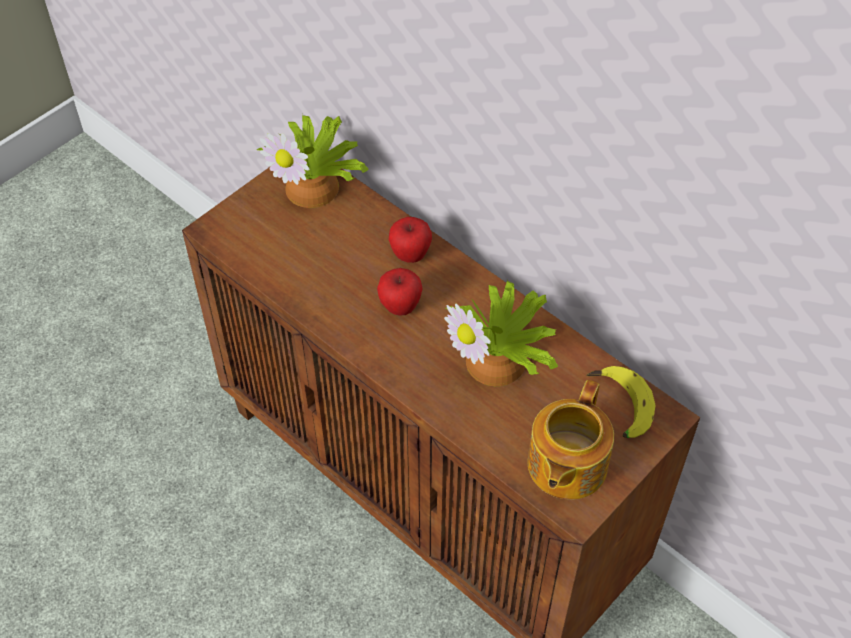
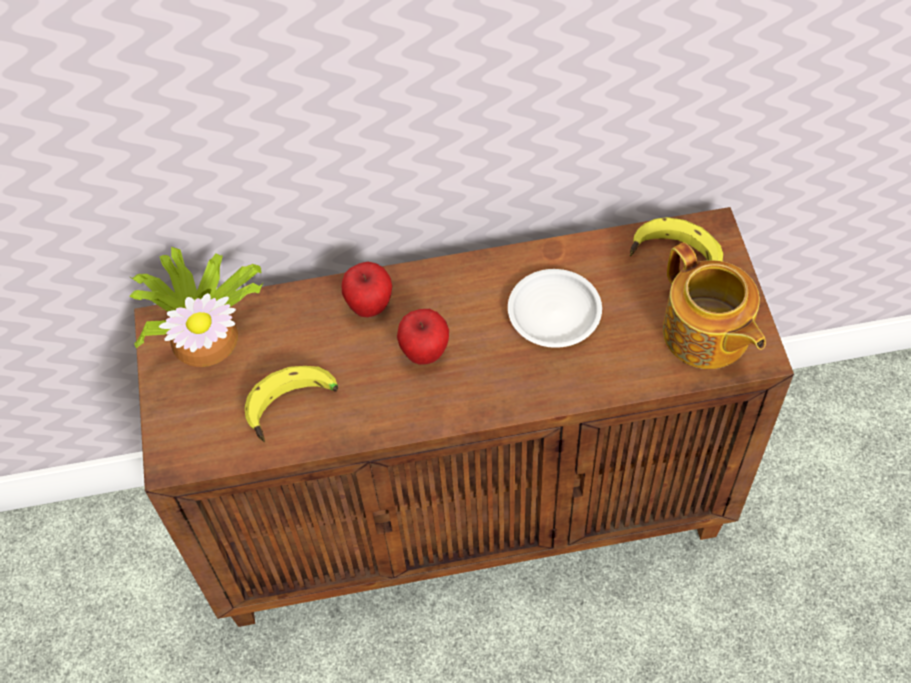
camera: 50 degrees left, 5 degrees up
(298, 264) = (293, 408): none -> banana
(500, 361) = (555, 312): potted plant -> white plate

